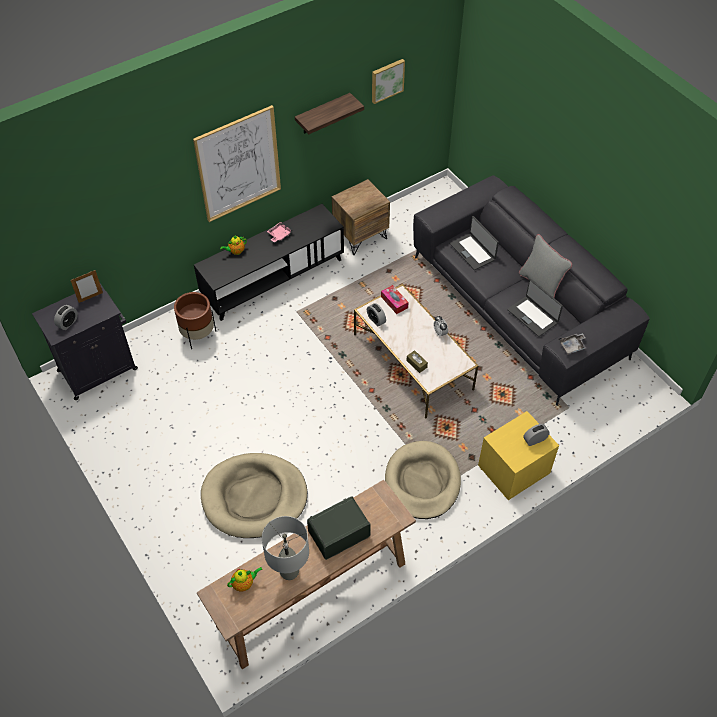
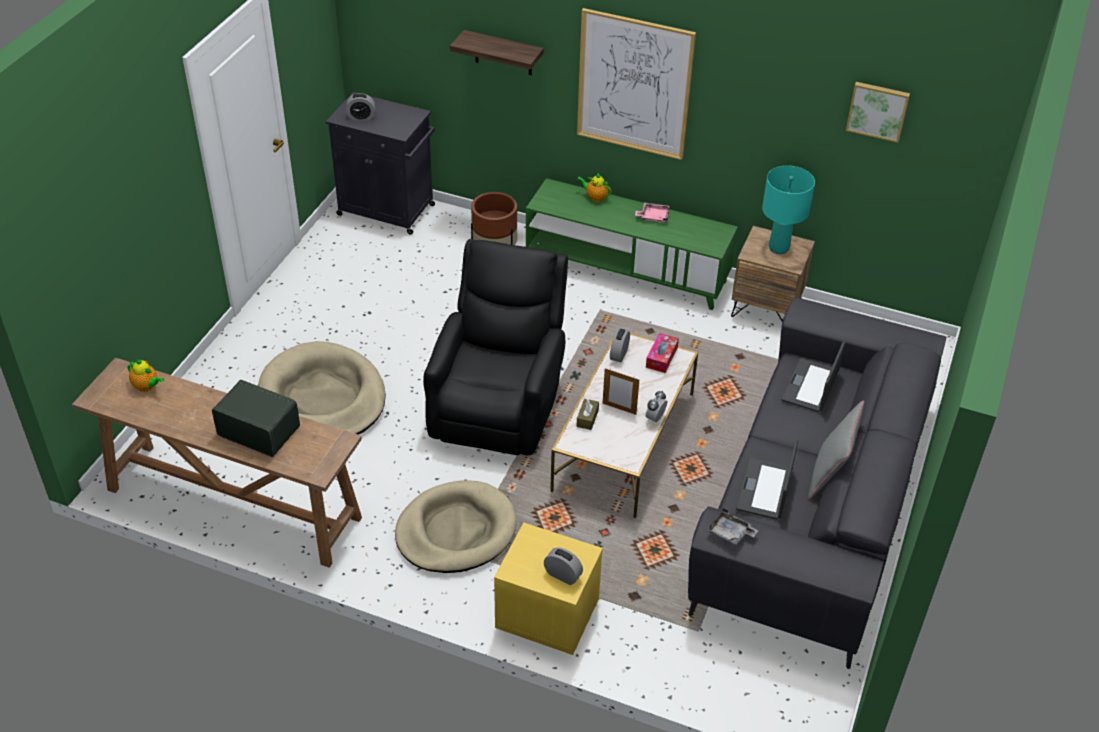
camera: 55 degrees right, 10 degrees down
(90, 297) = (406, 115): picture frame -> picture frame (619, 408)
(273, 279) = (627, 270): black tv stand -> green tv stand
(289, 571) = (184, 413): grey table lamp -> none
(322, 114) = (767, 95): shelf -> shelf (503, 53)
(332, 404) = (498, 400): none -> black armchair
(361, 197) = (779, 248): none -> turquoise table lamp

